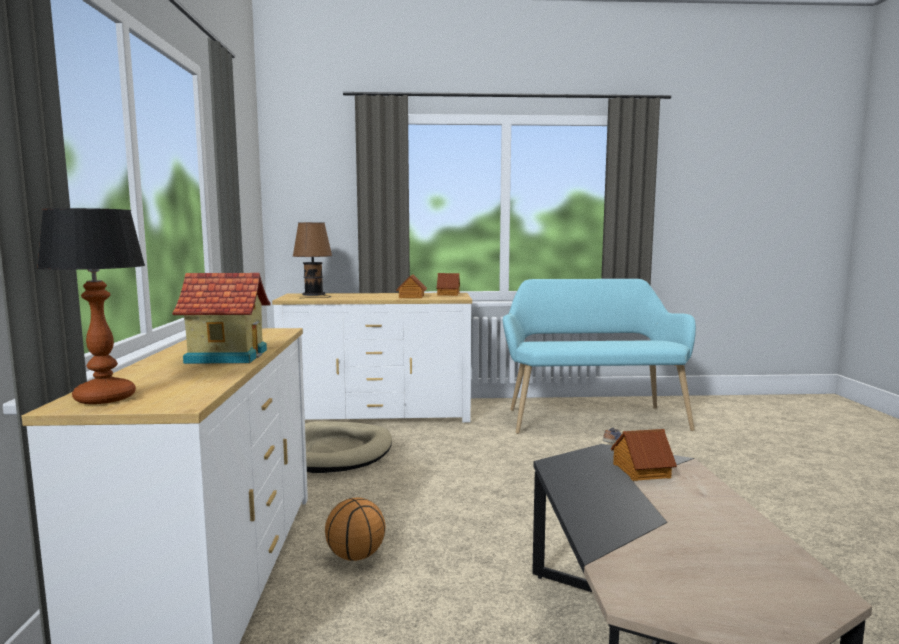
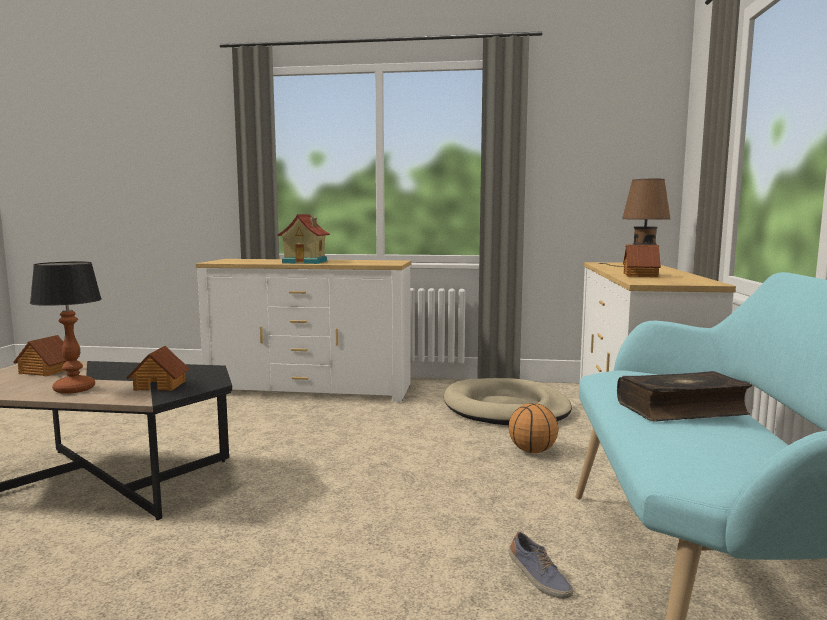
camera: 100 degrees right, 0 degrees up
(106, 398) = (236, 259): table lamp -> table lamp (73, 389)
(356, 556) = (307, 414): basketball -> basketball (533, 451)
(449, 294) = (691, 281): toy house -> toy house (45, 371)
(592, 342) = (682, 409): none -> book

